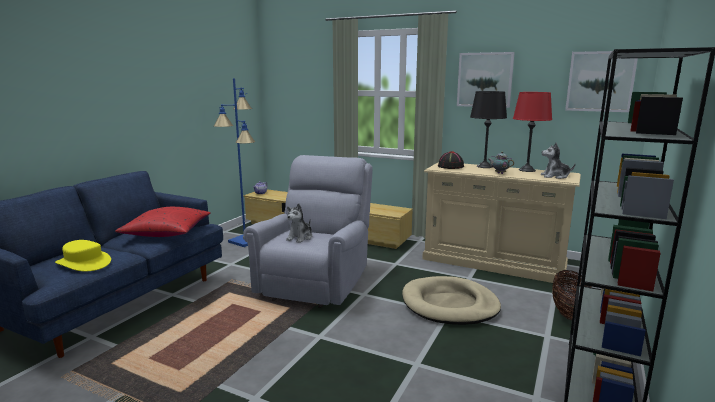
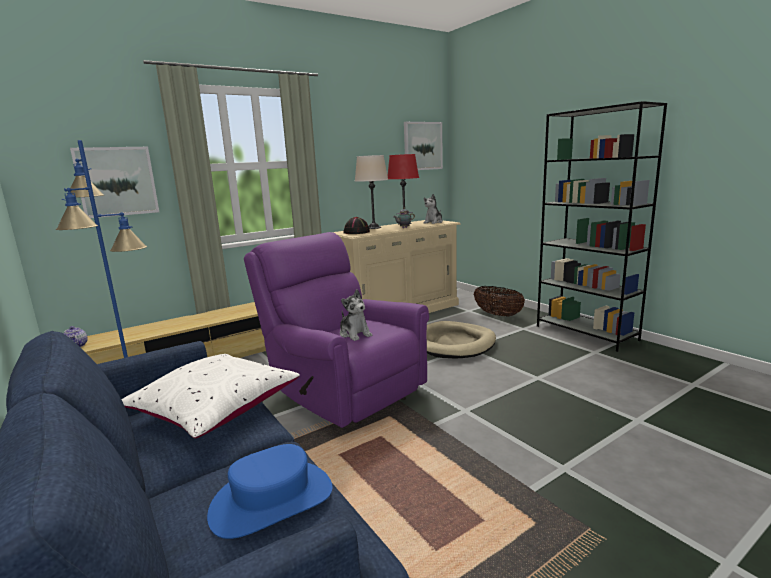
camera: 60 degrees left, 0 degrees up
(84, 263) = (272, 499): yellow hat -> blue hat
(167, 233) = (216, 408): red pillow -> white pillow
(316, 282) = (342, 389): grey armchair -> purple armchair
(484, 80) = (344, 146): picture -> picture (116, 181)
(484, 166) = (373, 227): black table lamp -> beige table lamp

